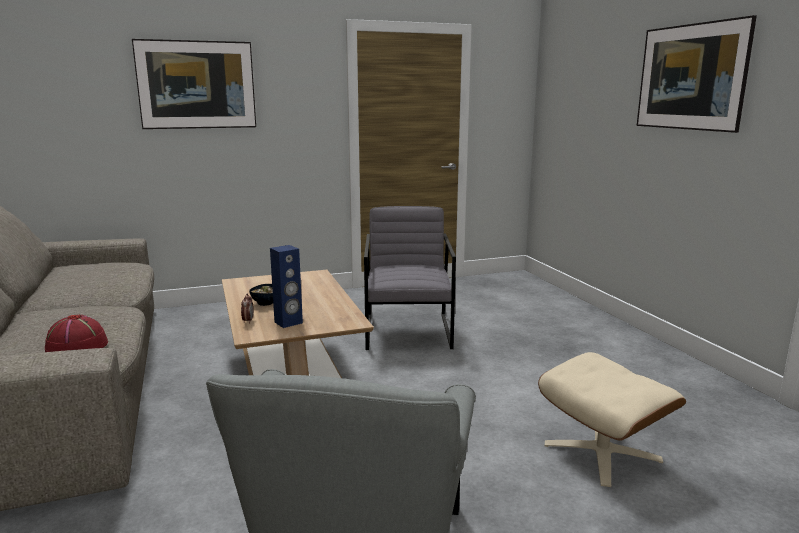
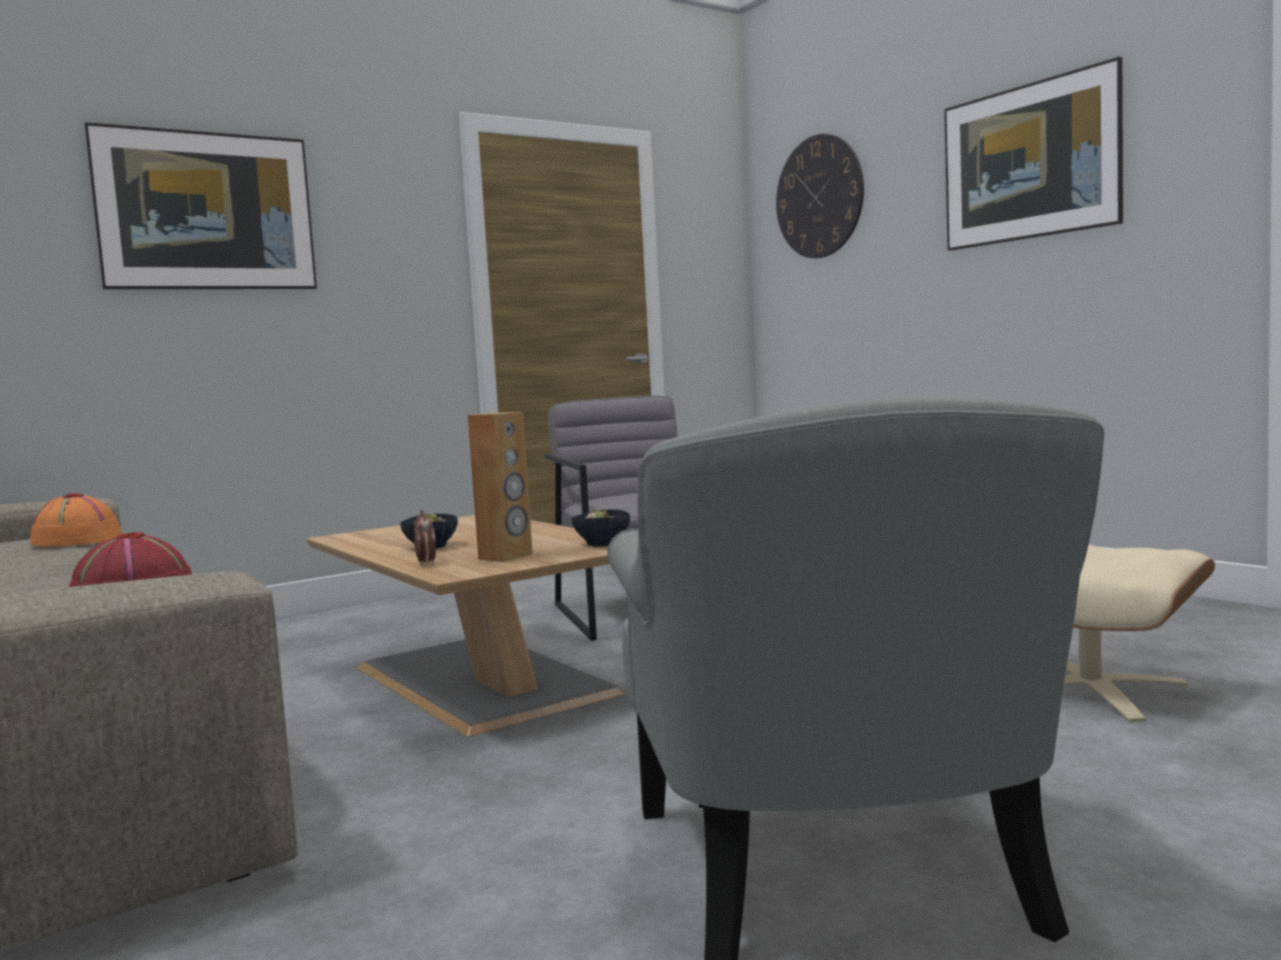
camera: 15 degrees left, 10 degrees down
(108, 273) = (76, 541): none -> orange hat
(288, 322) = (506, 557): blue speaker -> brown speaker
(344, 319) = (601, 544): none -> bowl
(573, 72) = (819, 197): none -> wall clock

